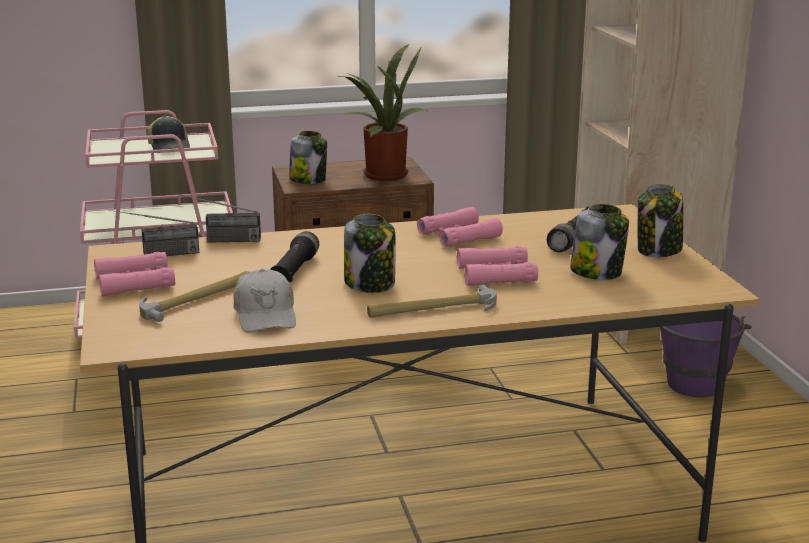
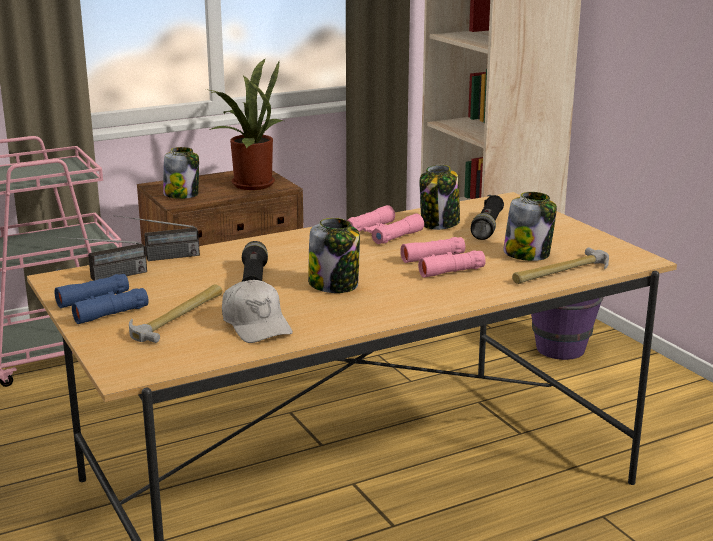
camera: 15 degrees left, 0 degrees up
(135, 282) = (102, 307): pink binoculars -> blue binoculars
(170, 147) = (46, 172): cap -> none
(433, 309) = (408, 302): hammer -> hammer (560, 271)
(659, 250) = (565, 230): jar -> jar (440, 223)

